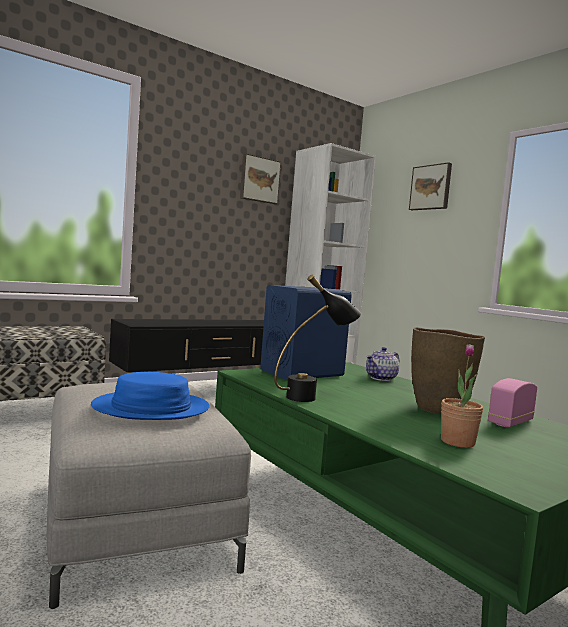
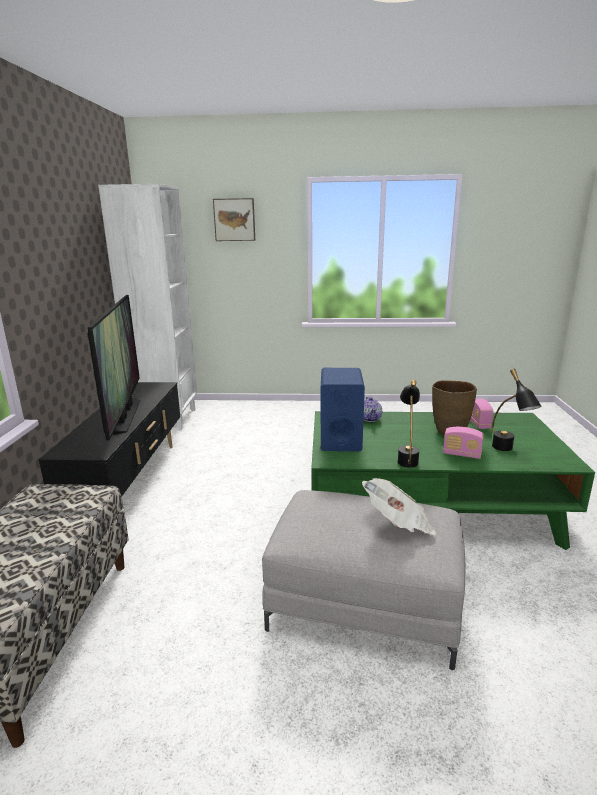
camera: 50 degrees left, 15 degrees up
(151, 408) = (398, 523): blue hat -> newspaper
(207, 323) = (124, 416): none -> television
(259, 179) = (80, 229): picture -> none
(381, 418) = (461, 454): none -> radio
(457, 442) = (507, 451): potted plant -> black table lamp

